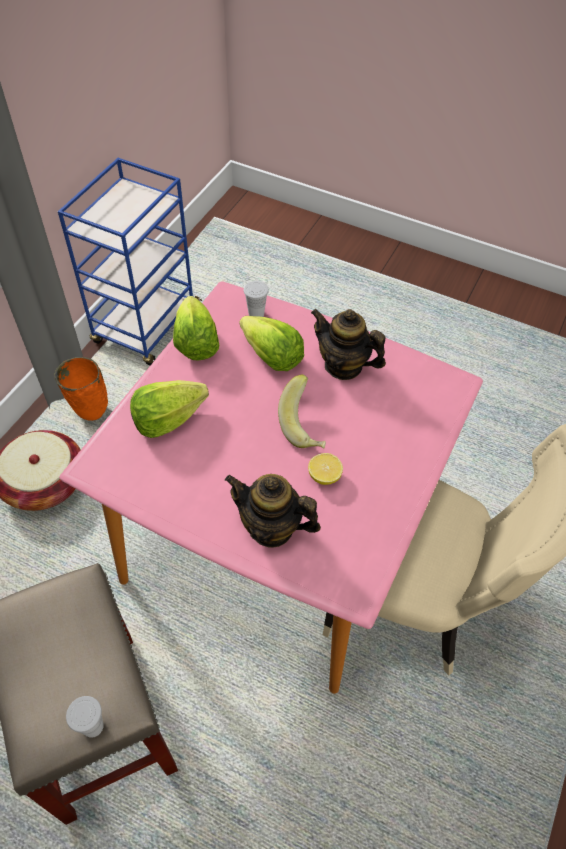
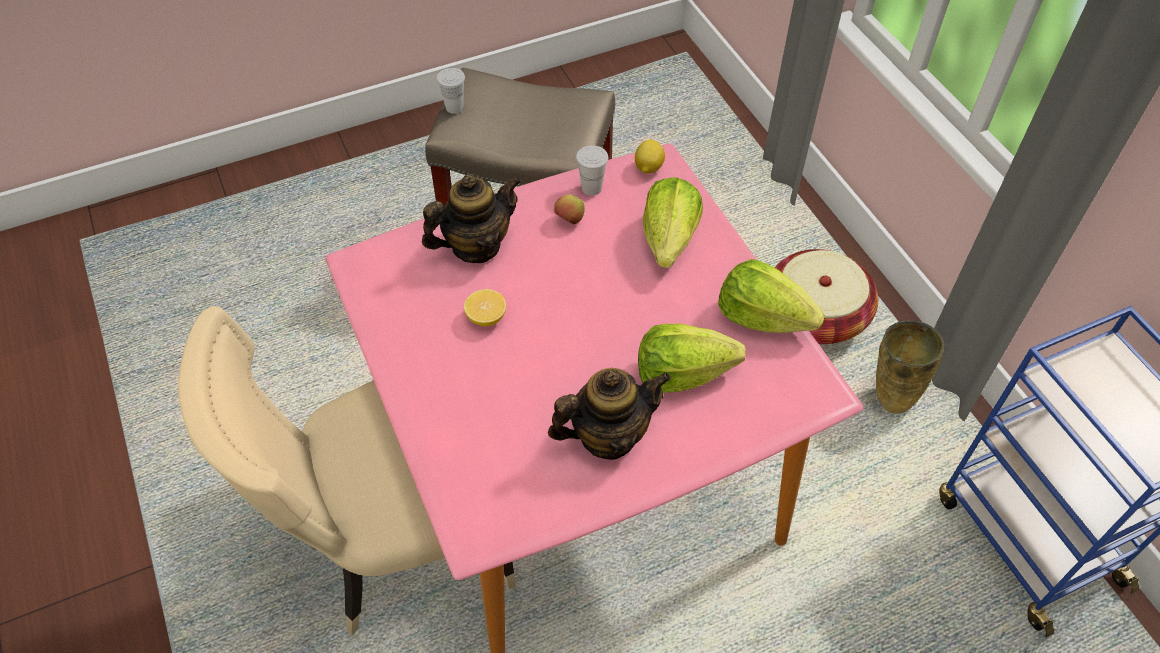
camera: 130 degrees right, 0 degrees up
(91, 415) = (891, 397): orange vase -> beige vase
(102, 472) = (648, 168): none -> lemon
(197, 487) = (569, 220): none -> apple
(256, 314) = (767, 403): white cup -> white cup (591, 188)
(305, 426) = (558, 342): banana -> none

